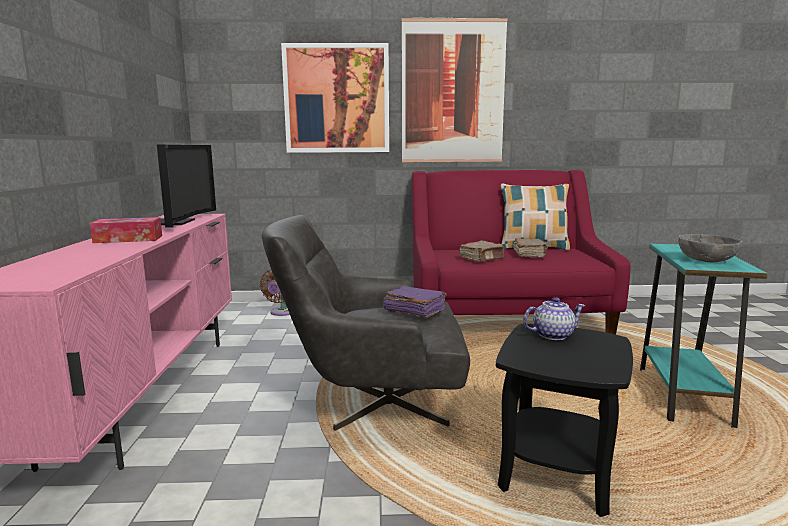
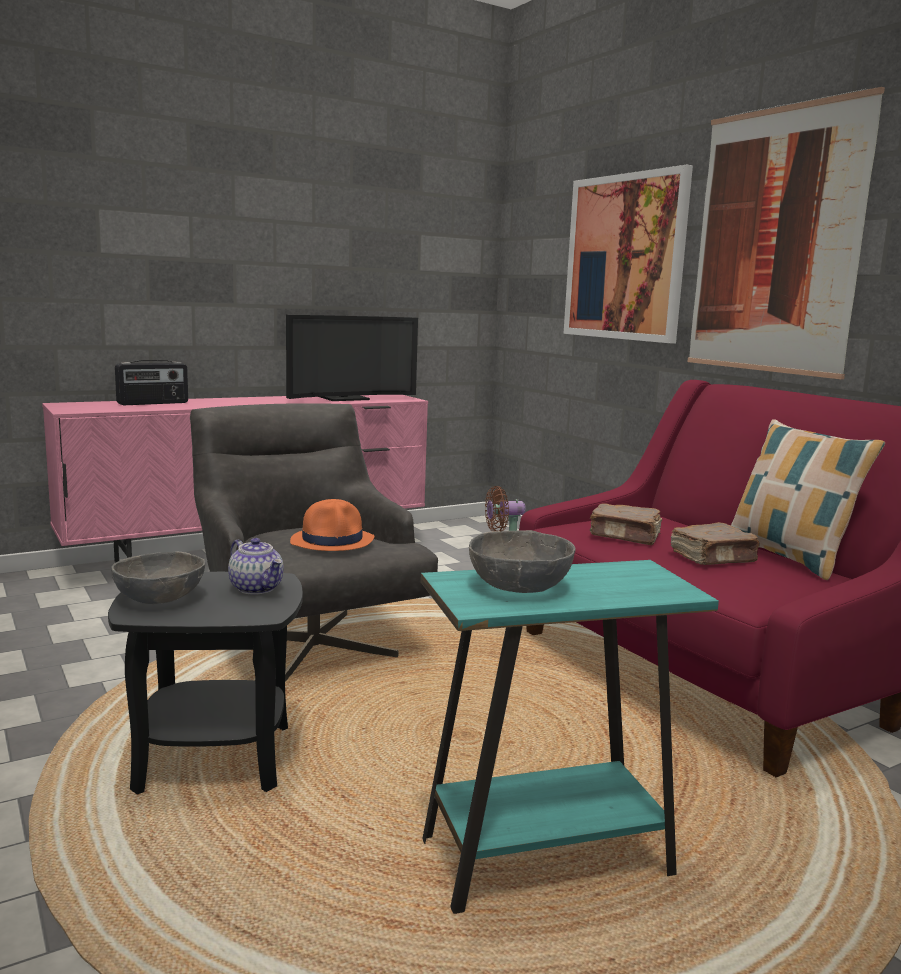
camera: 60 degrees right, 0 degrees up
(65, 258) = (153, 403): none -> radio
(128, 239) = (242, 402): tissue box -> none
(414, 312) = (333, 541): purple book -> orange hat
(568, 363) = (160, 598): none -> grey bowl

